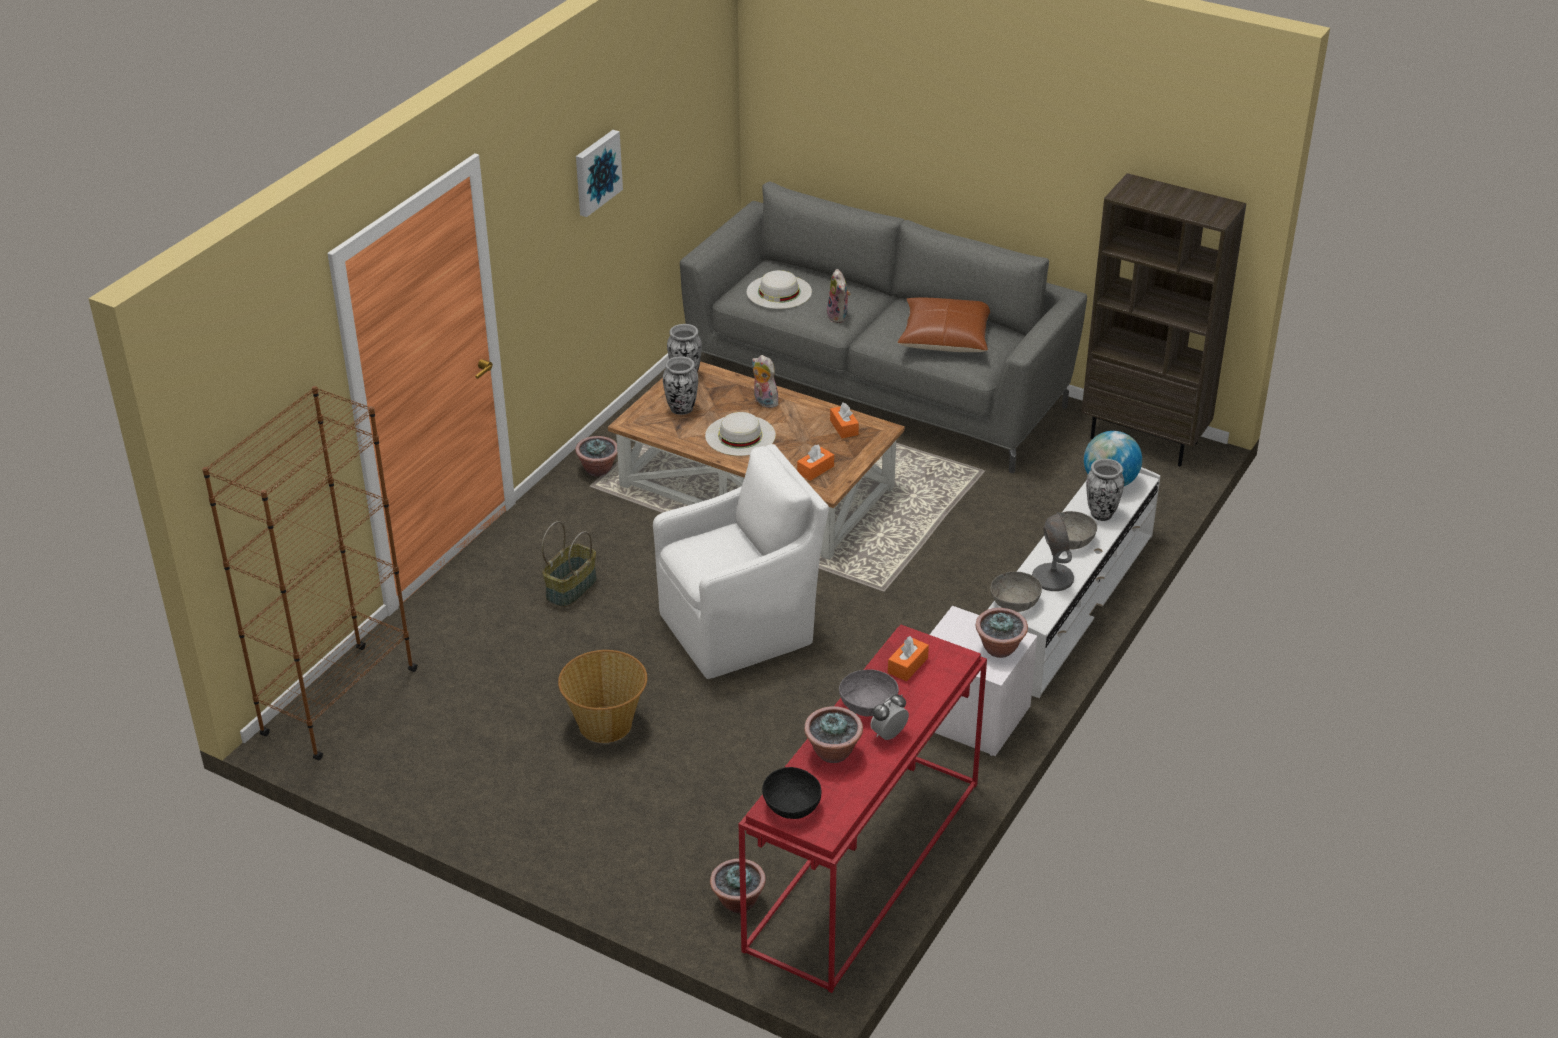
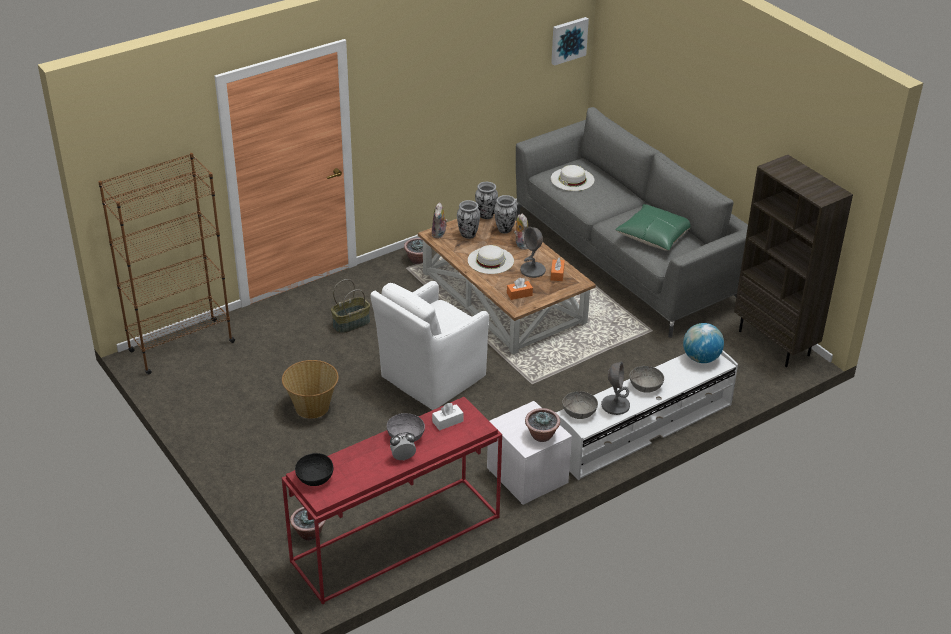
camera: 25 degrees right, 0 degrees up
(596, 172) = (450, 71): picture -> picture (568, 40)
(741, 628) = (430, 378): white armchair -> white armchair turned 135 degrees clockwise
(807, 432) = (533, 270): none -> grey table lamp
(833, 753) = (363, 456): potted plant -> none
(839, 316) = (598, 204): plush toy -> plush toy (439, 234)
(907, 665) = (447, 421): orange tissue box -> white tissue box
(945, 337) = (655, 235): brown pillow -> green pillow
(1101, 514) = (679, 376): vase -> vase (505, 230)

